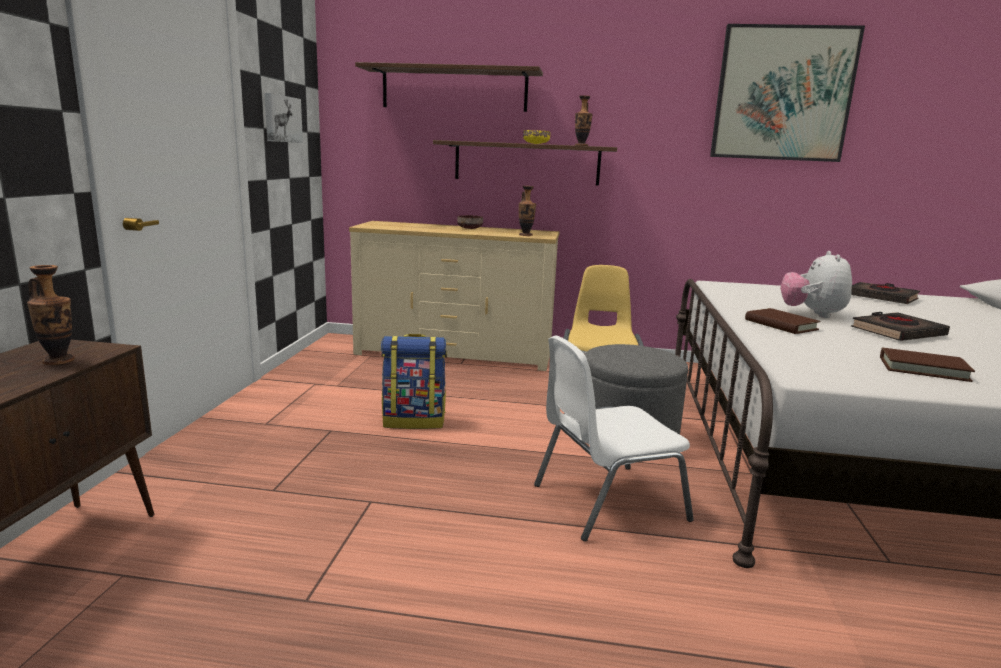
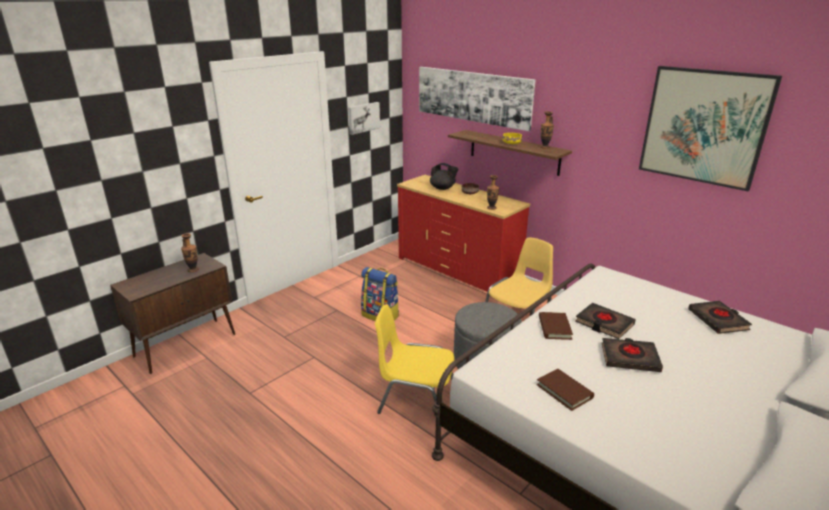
camera: 35 degrees right, 10 degrees up
(425, 227) = (443, 188): none -> black teapot
(454, 89) = (473, 96): shelf -> picture
(454, 354) = (457, 270): beige dresser -> red dresser
(606, 502) = (416, 398): white chair -> yellow chair
(812, 314) = (604, 324): plush toy -> black book

